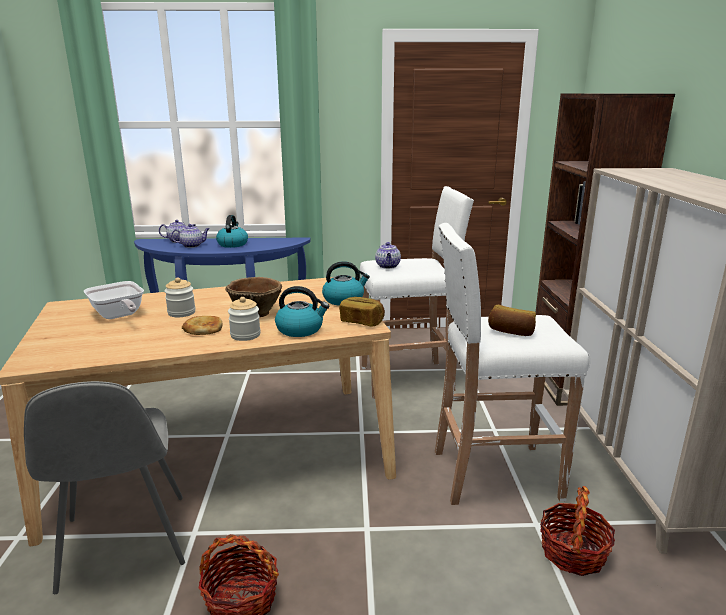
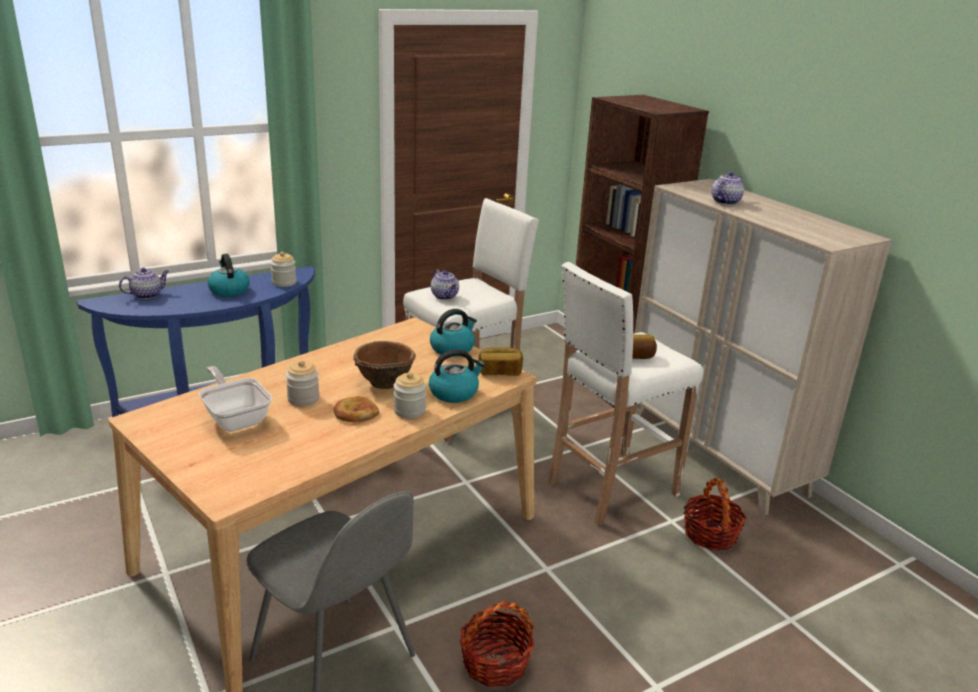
camera: 30 degrees left, 5 degrees up
(119, 316) = (235, 418): frying pan -> frying pan turned 150 degrees counterclockwise
(192, 245) = (178, 300): teapot -> teapot (725, 201)
(276, 244) = (284, 282): none -> jar

